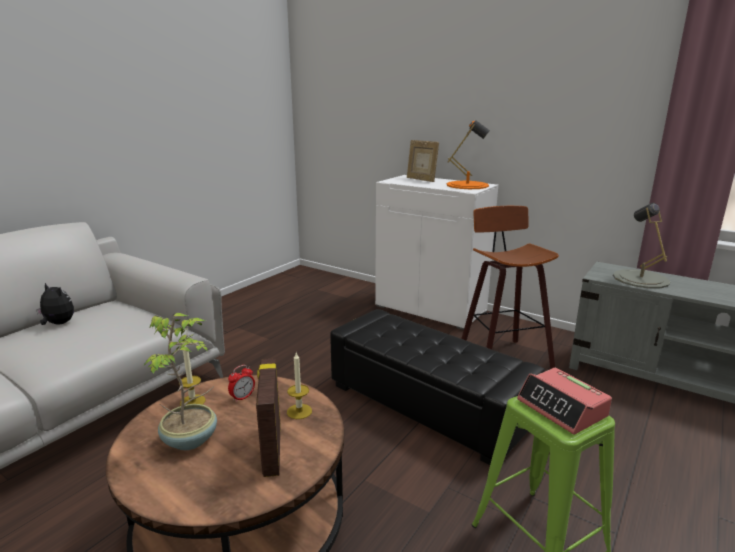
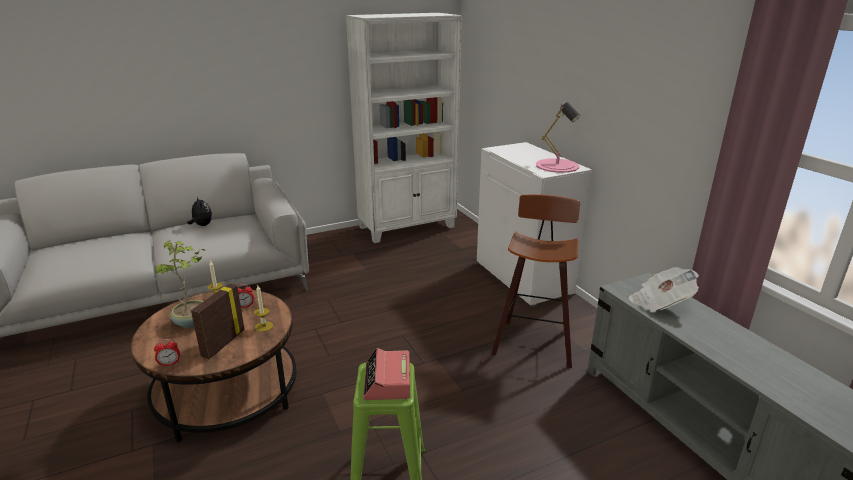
camera: 30 degrees right, 5 degrees up
(225, 504) = (169, 364): none -> alarm clock
(271, 290) = (408, 227): none -> white bookcase
(421, 180) = (527, 151): picture frame -> none
(427, 405) = (423, 359): black ottoman -> none
(467, 185) = (557, 166): orange table lamp -> pink table lamp
(640, 279) = (660, 303): grey table lamp -> newspaper

